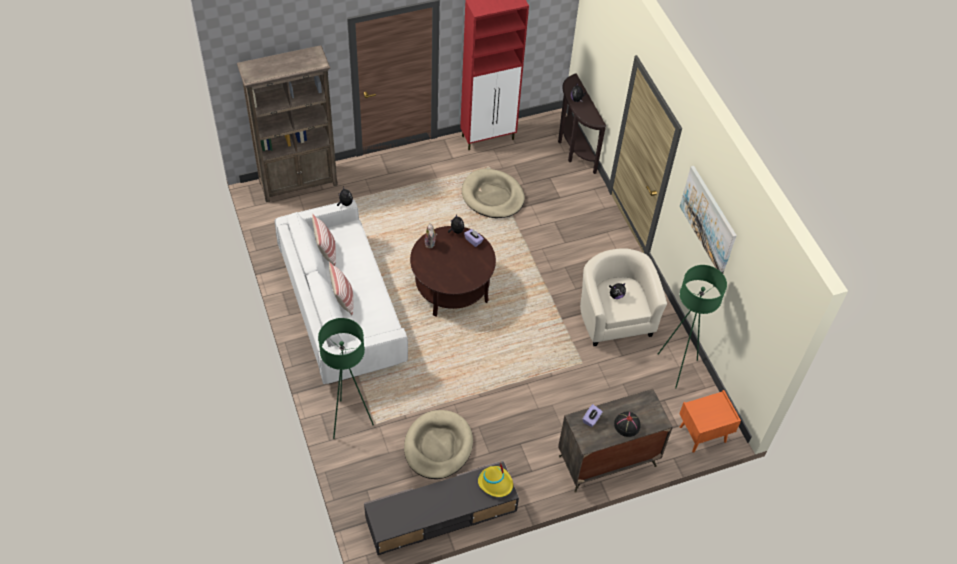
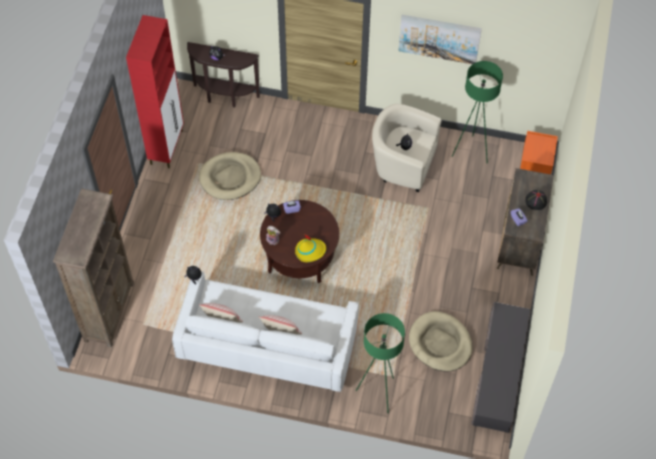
camera: 55 degrees left, 5 degrees up
(496, 483) = (509, 317): yellow hat -> yellow hat (310, 251)

